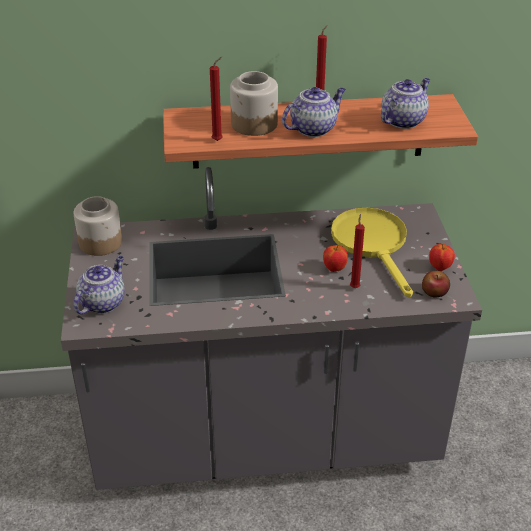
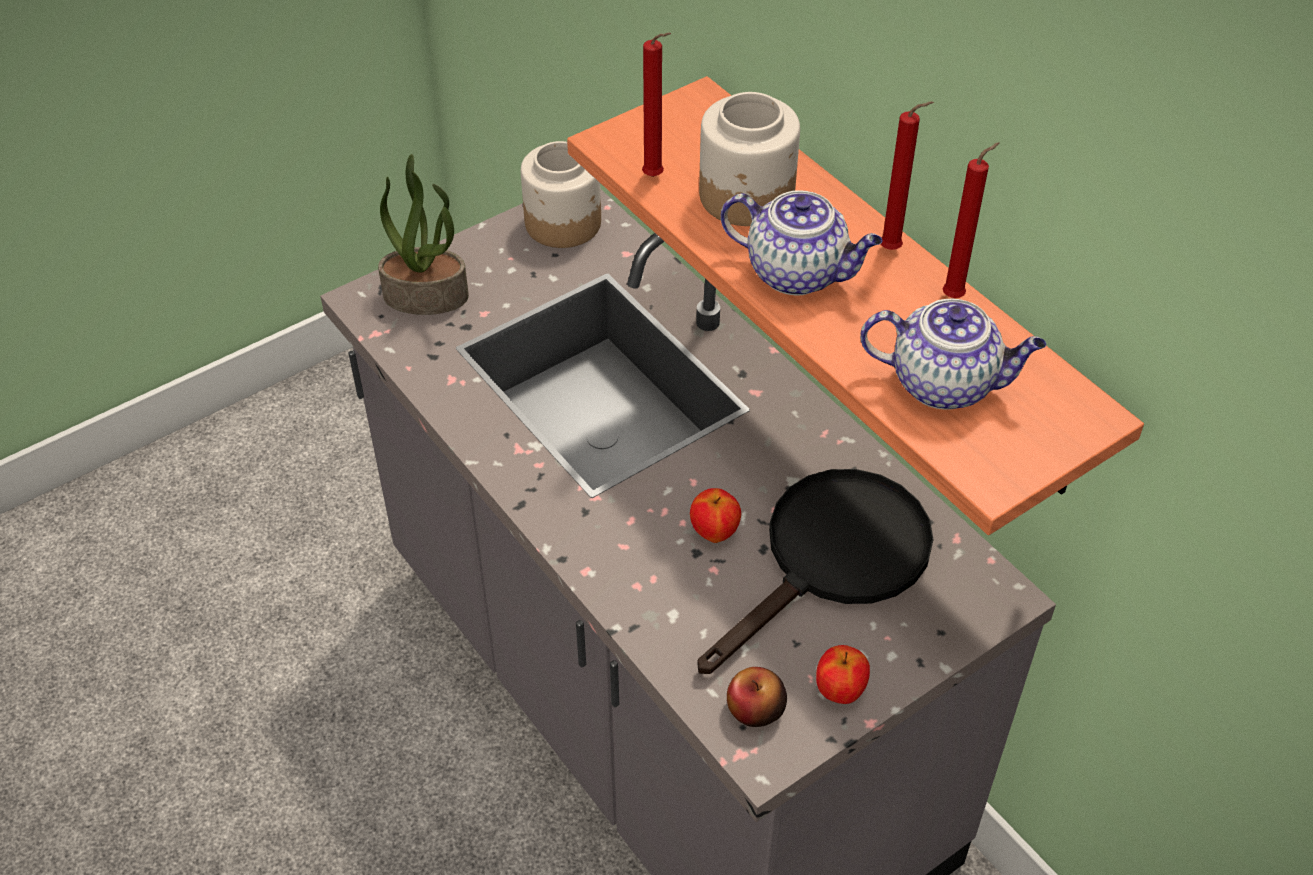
camera: 60 degrees right, 10 degrees up
(102, 302) = (427, 295): teapot -> potted plant
(354, 287) = (684, 582): red candle -> red candle (956, 296)
(373, 244) = (833, 560): yellow frying pan -> black frying pan

